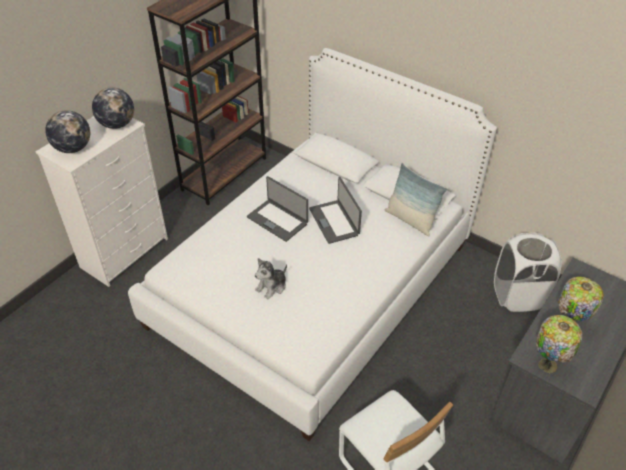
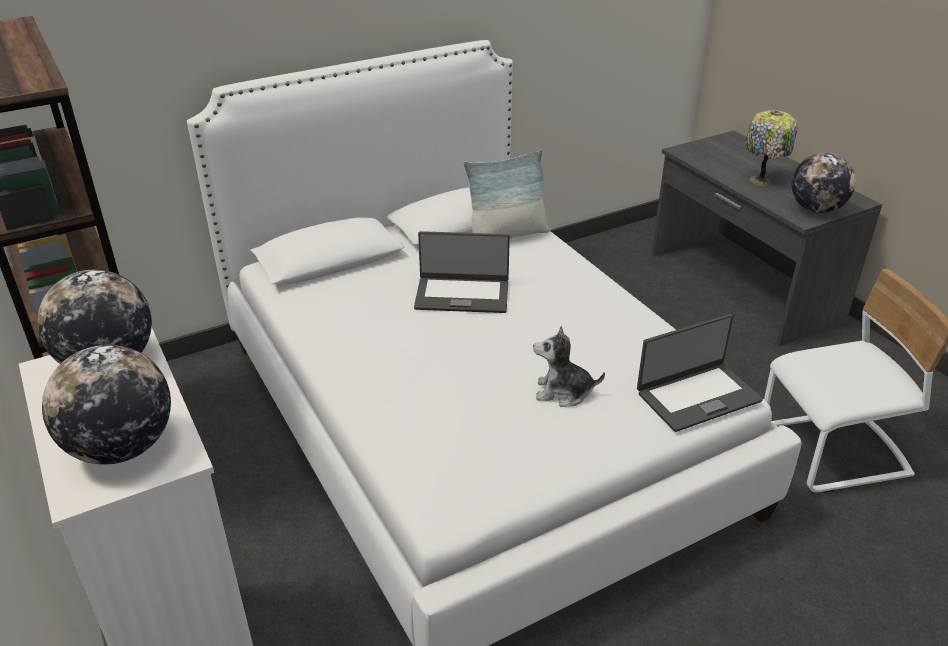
camera: 65 degrees left, 10 degrees down
(272, 287) = (563, 392): plush toy -> plush toy turned 120 degrees clockwise
(277, 220) = (415, 346): laptop -> laptop (697, 396)
(518, 295) = (603, 261): white laundry basket -> none
(548, 363) = (816, 209): table lamp -> globe

